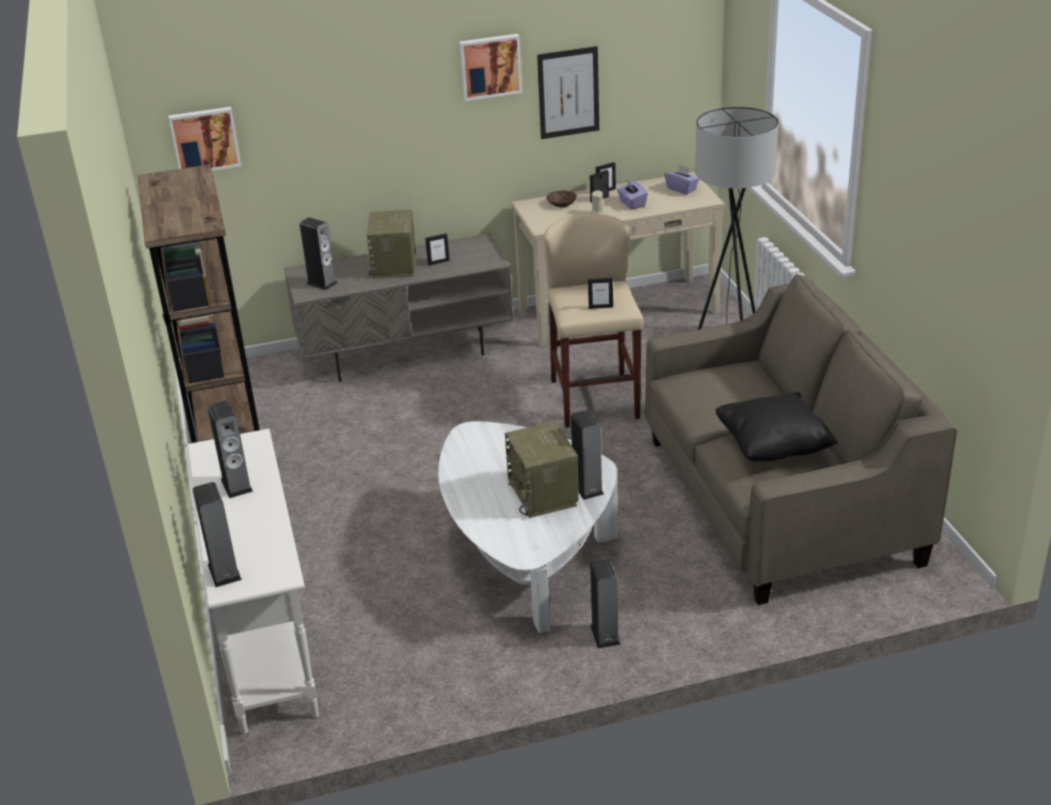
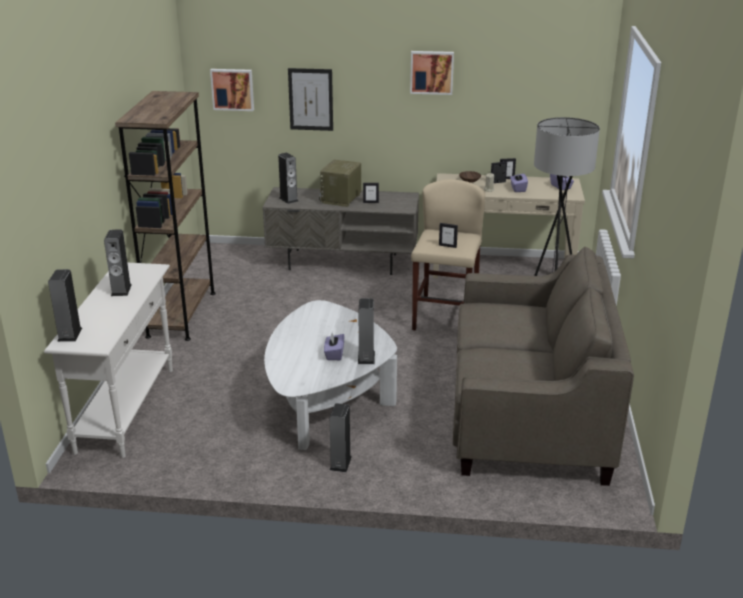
camera: 20 degrees right, 5 degrees down
(544, 494) = (334, 354): radio -> purple tissue box
(568, 92) = (488, 101): picture -> picture (310, 99)
(773, 448) = (509, 362): black pillow -> none

